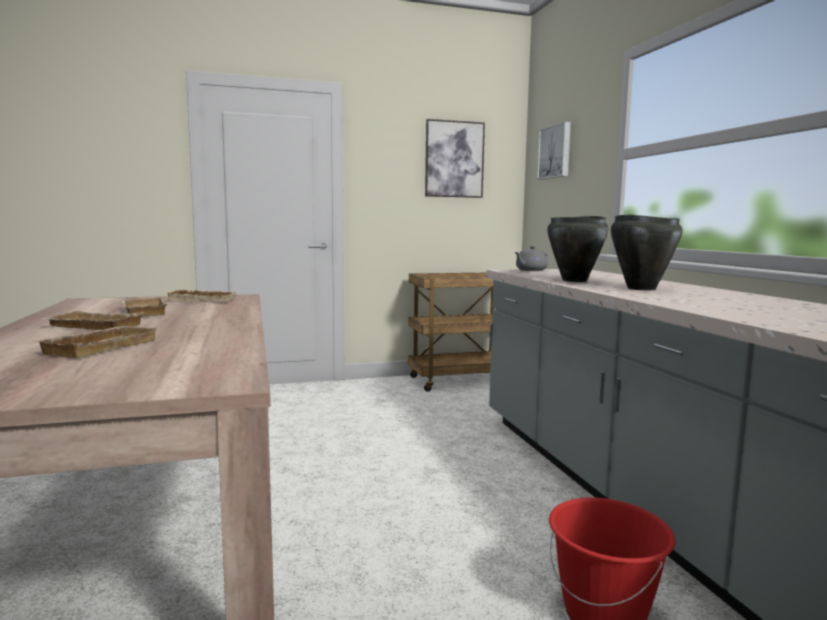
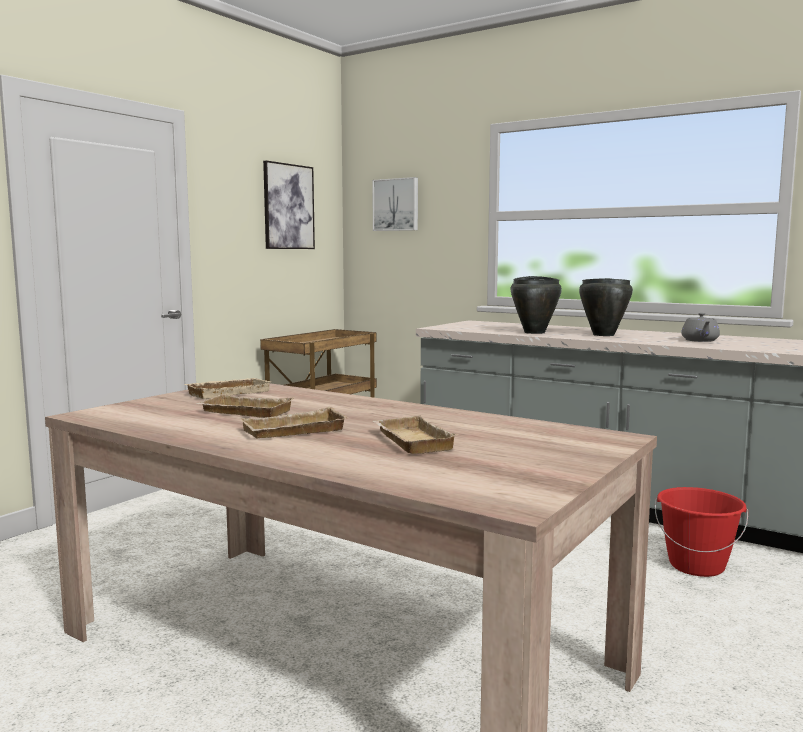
camera: 40 degrees left, 0 degrees up
(530, 270) = (452, 326): grey teapot -> grey teapot (700, 341)

